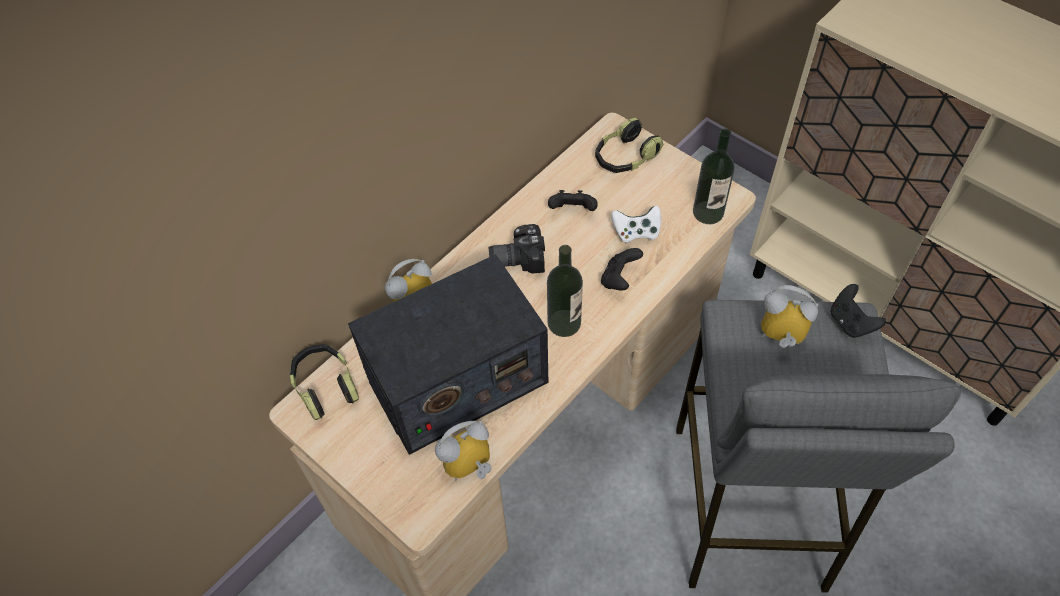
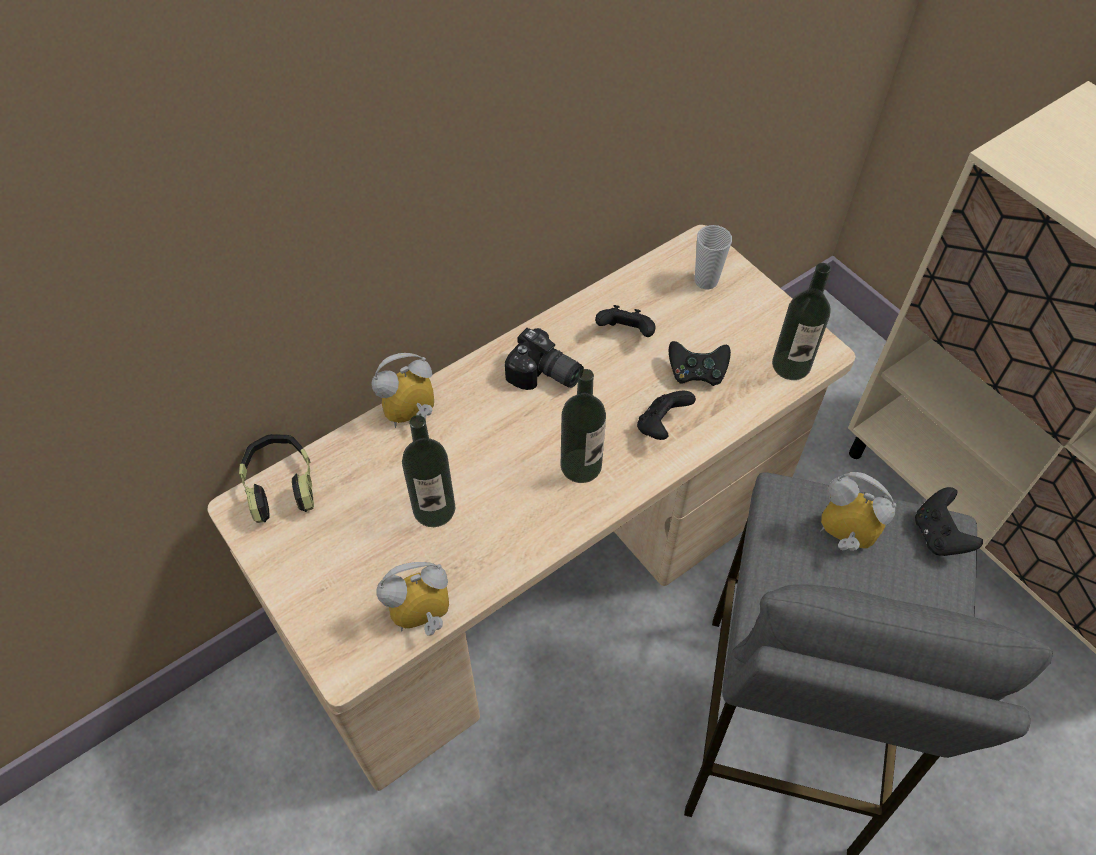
camera: 10 degrees right, 0 degrees up
(456, 380) = (434, 509): radio -> bottle
(516, 257) = (544, 376): camera -> camera turned 150 degrees counterclockwise
(625, 157) = (706, 281): headphones -> cup
(636, 232) = (696, 373): white game controller -> black game controller

